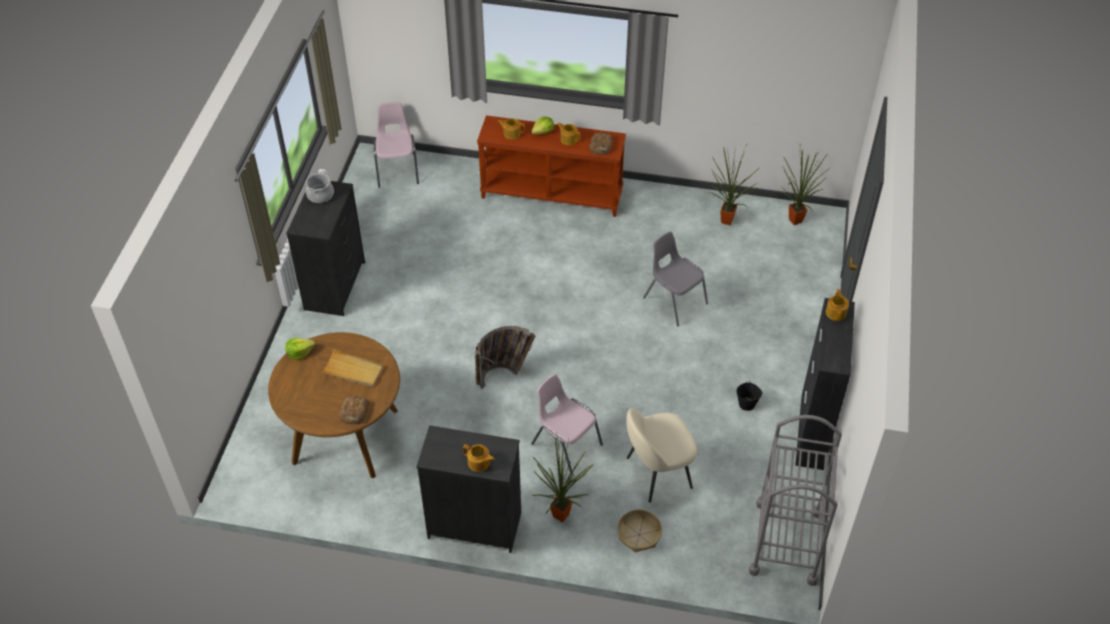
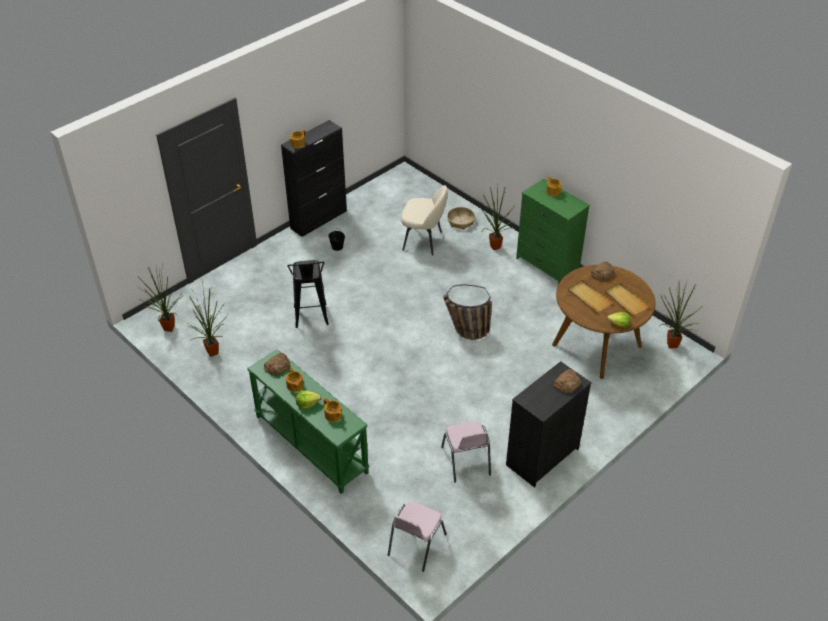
camera: 145 degrees left, 5 degrees down
(258, 483) = (669, 345): none -> potted plant
(308, 388) = (625, 300): none -> beige tray
(309, 220) = (567, 383): none -> bread
(320, 195) = (545, 401): cooking pot -> none
(475, 524) = (547, 265): black dresser -> green dresser
(552, 194) = (310, 444): brown console table -> green console table
(565, 444) = (461, 277): pink chair -> pink chair (466, 462)
(674, 300) = (311, 320): grey chair -> black stool
(786, 542) = (390, 187): grey cart -> none

